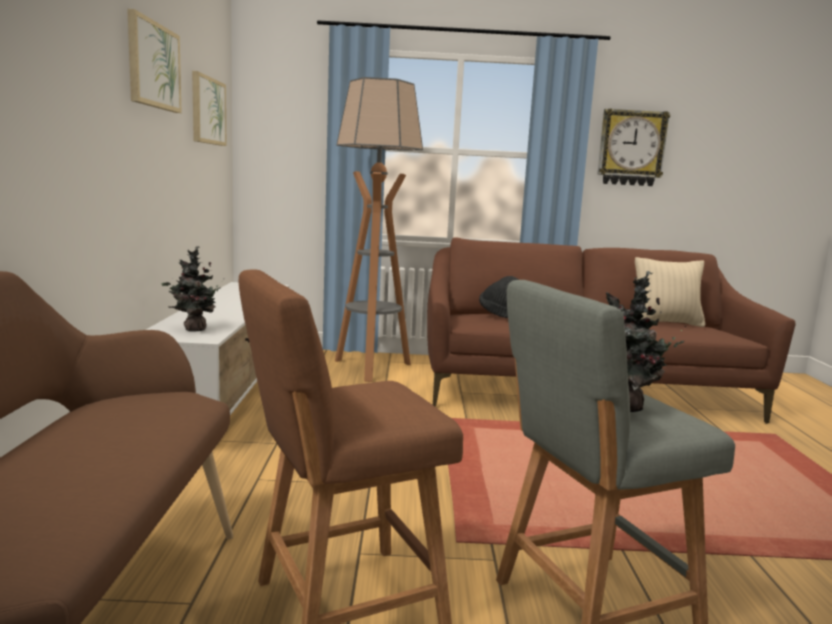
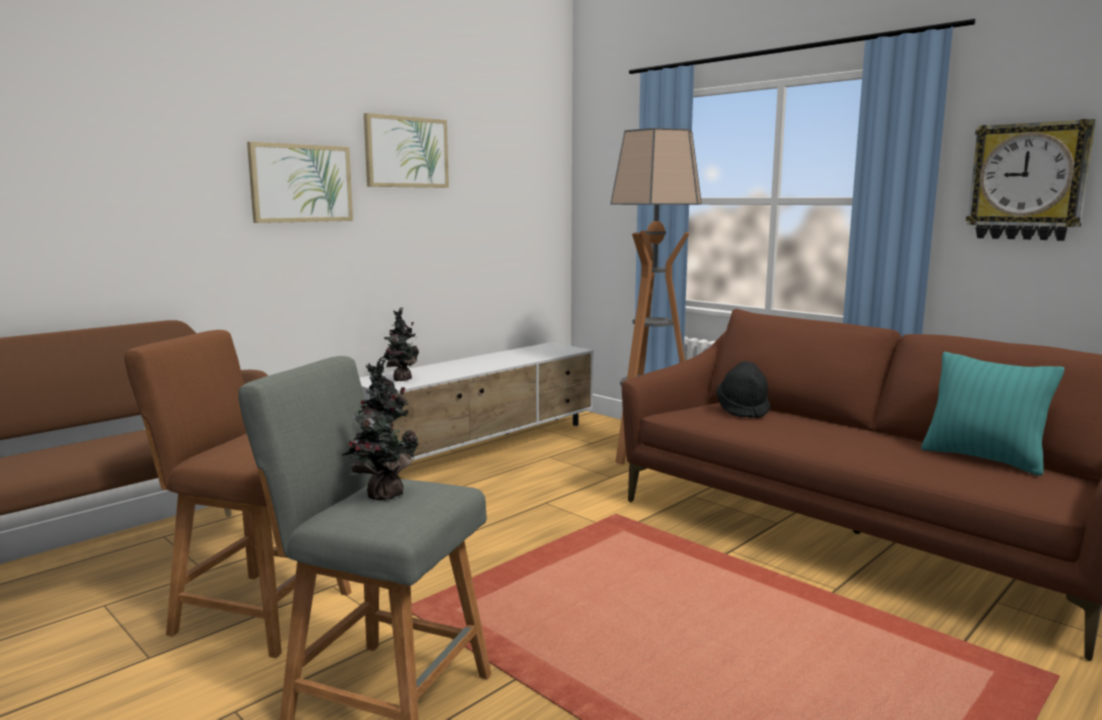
camera: 45 degrees right, 0 degrees up
(208, 111) = (512, 178): picture -> picture (301, 183)
(665, 323) = (983, 459): beige pillow -> turquoise pillow

